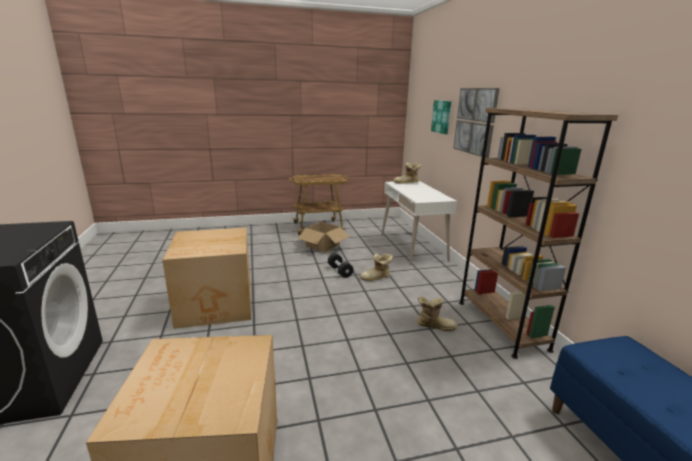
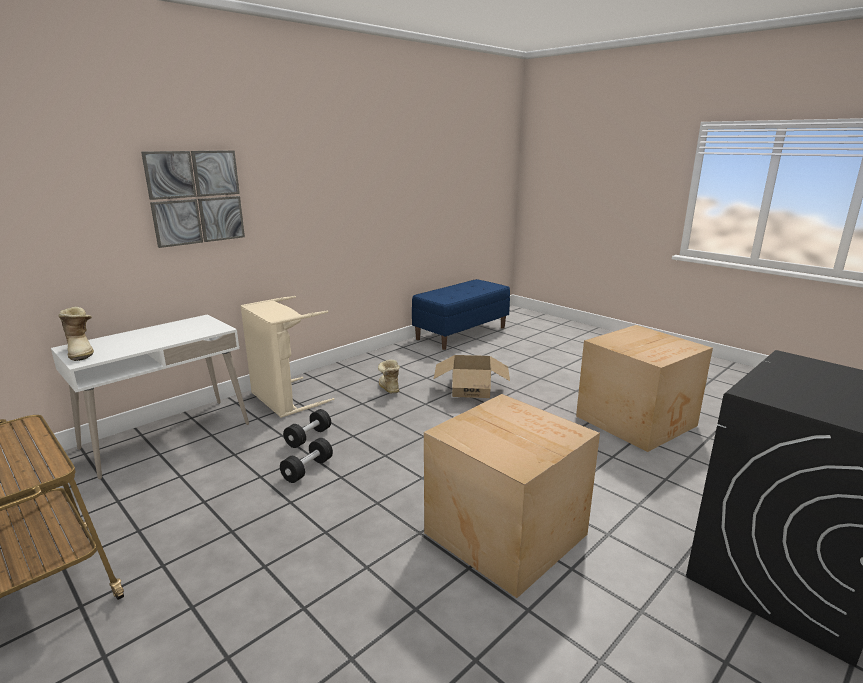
camera: 120 degrees left, 0 degrees up
(322, 245) = (193, 529): cardboard box -> cardboard box (471, 389)
(376, 278) = (308, 437): boot -> black dumbbell
(440, 280) = (283, 399): none -> beige laundry basket
(442, 116) = (84, 205): picture -> none
(501, 324) = (358, 366): brown bookcase -> none

